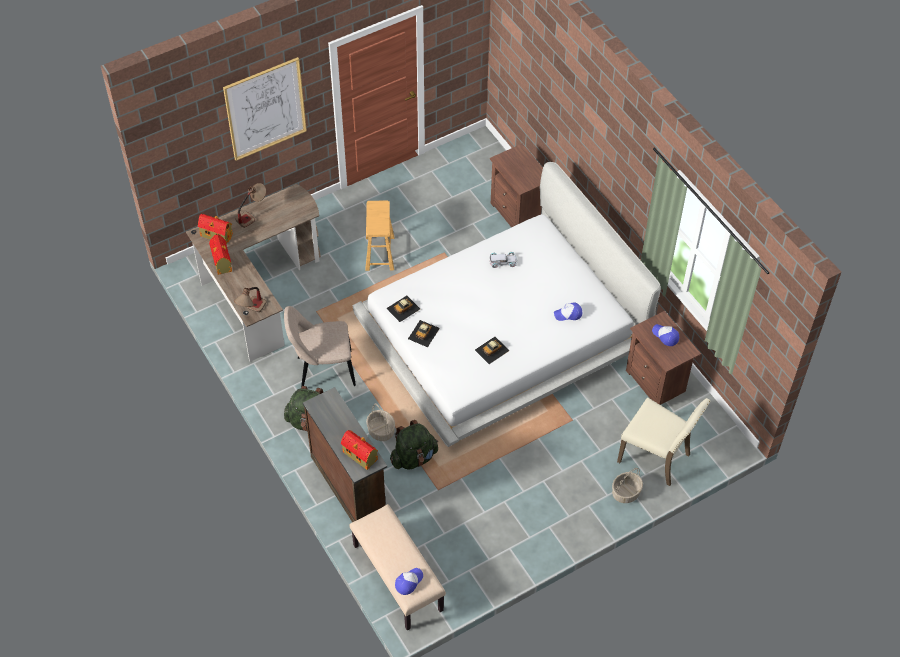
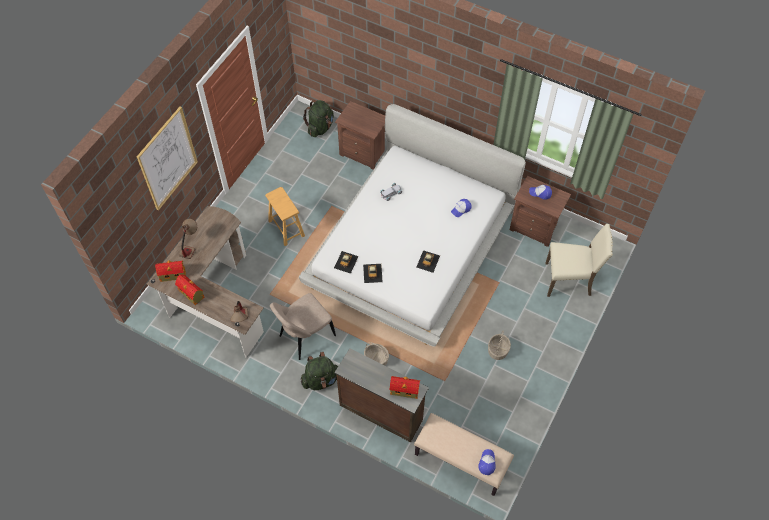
camera: 30 degrees left, 5 degrees up
(414, 457) = (412, 366): green backpack -> green backpack (320, 127)
(626, 492) = (567, 315): basket -> basket (497, 350)

